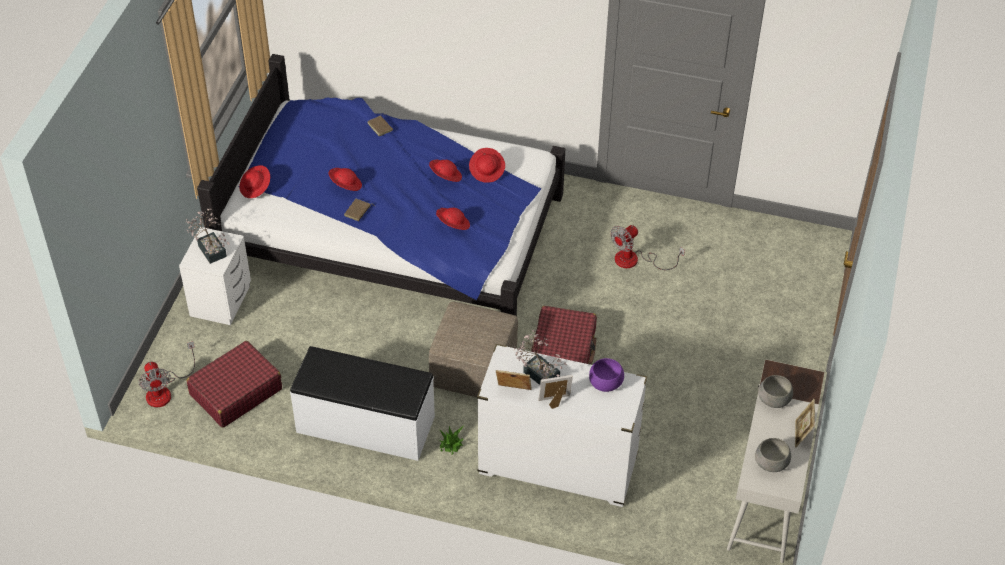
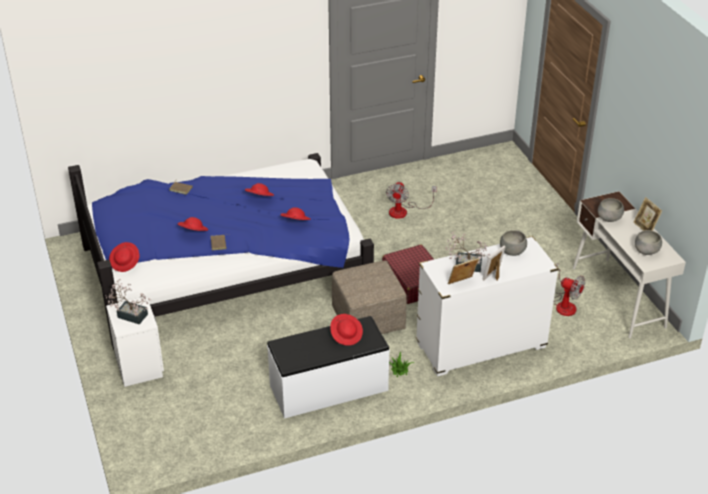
camera: 35 degrees left, 10 degrees down
(165, 390) = (154, 443): fan -> fan (564, 304)
(235, 392) = (211, 416): red suitcase -> none
(487, 171) = (284, 183): red hat -> red hat (346, 335)
(605, 383) = (512, 251): purple bowl -> grey bowl

